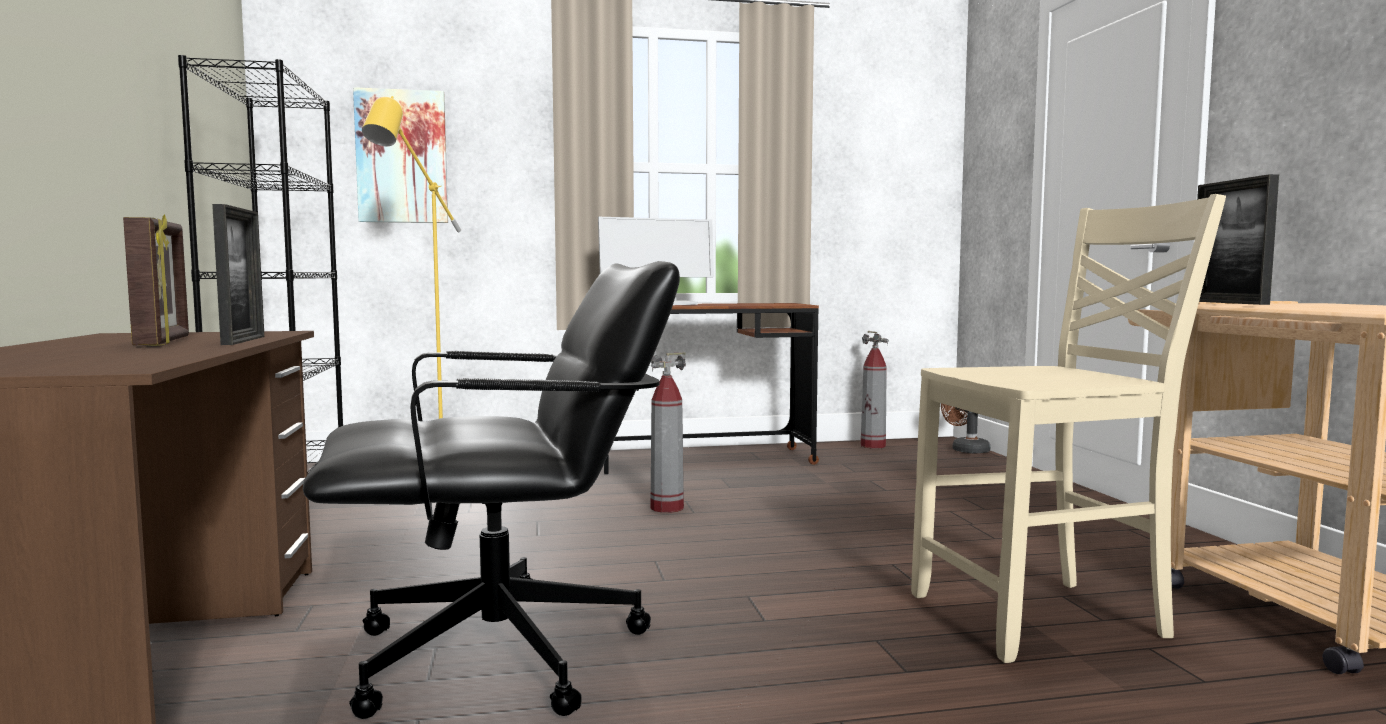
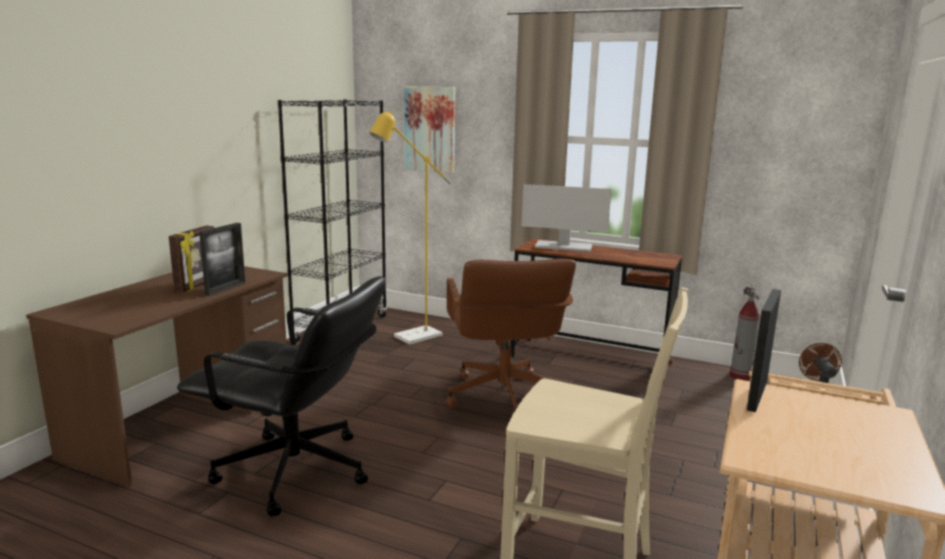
camera: 35 degrees right, 10 degrees up
(666, 508) = (503, 397): fire extinguisher -> brown office chair

